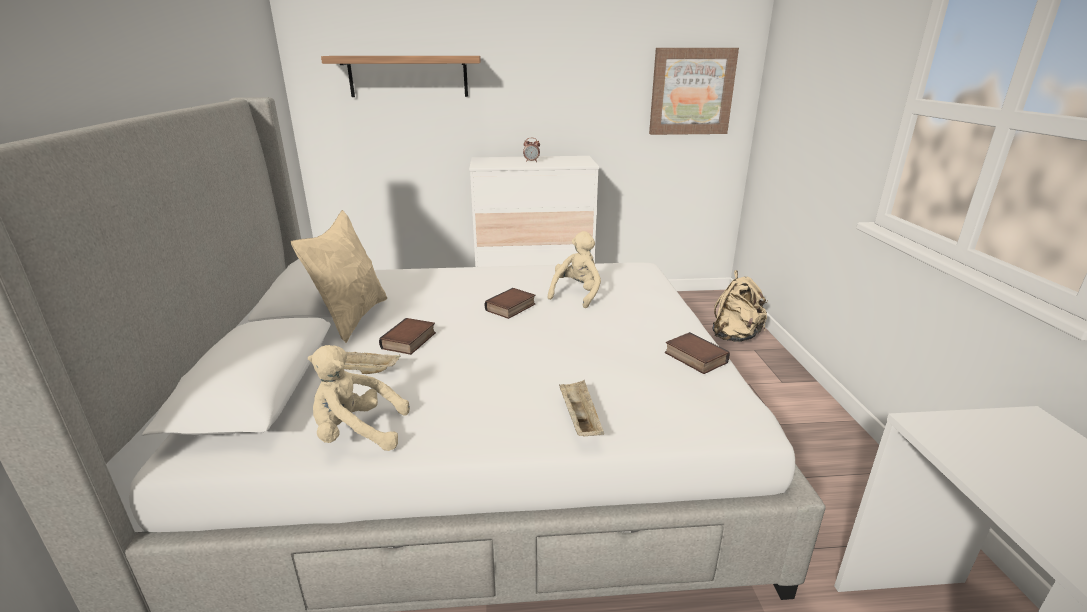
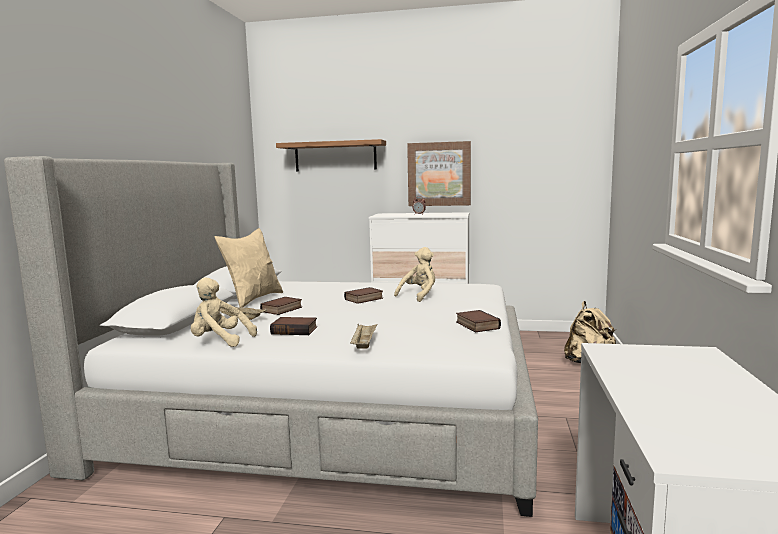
camera: 15 degrees right, 15 degrees down
(459, 393) = (295, 330): none -> book
(691, 91) = (552, 162): picture -> picture (439, 174)

